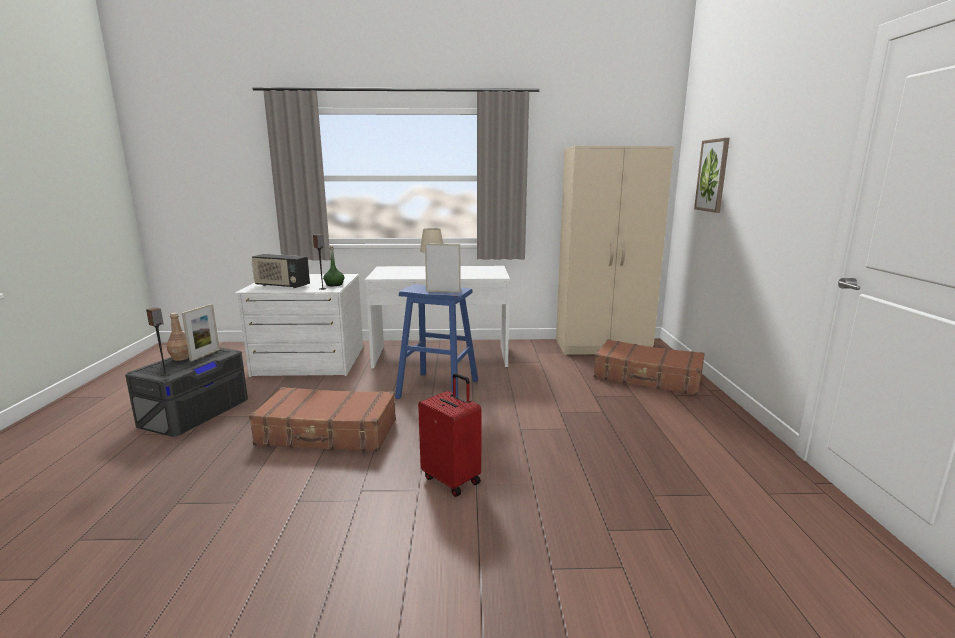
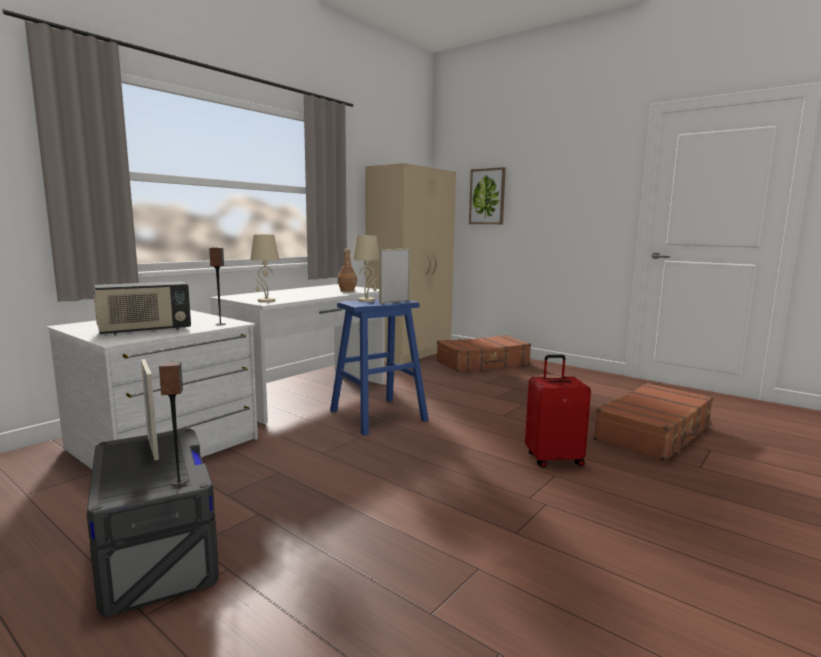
camera: 50 degrees left, 5 degrees down
(181, 358) = (123, 463): brown bottle -> brown bottle (347, 290)
(328, 433) = (387, 483): brown suitcase -> brown suitcase (654, 433)
(334, 284) = (215, 320): green bottle -> none
(383, 275) = (266, 301): none -> beige table lamp

